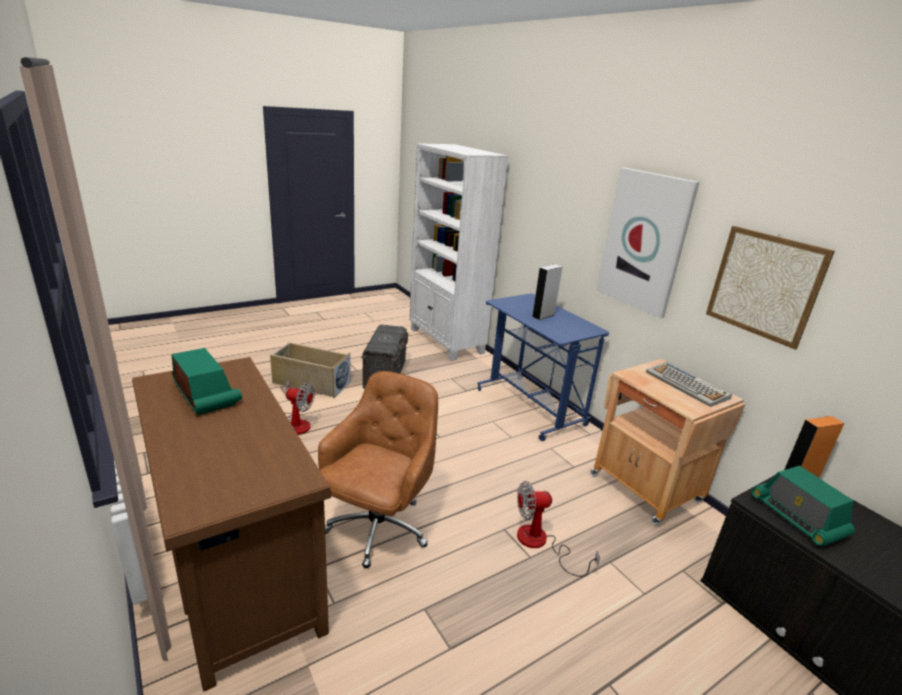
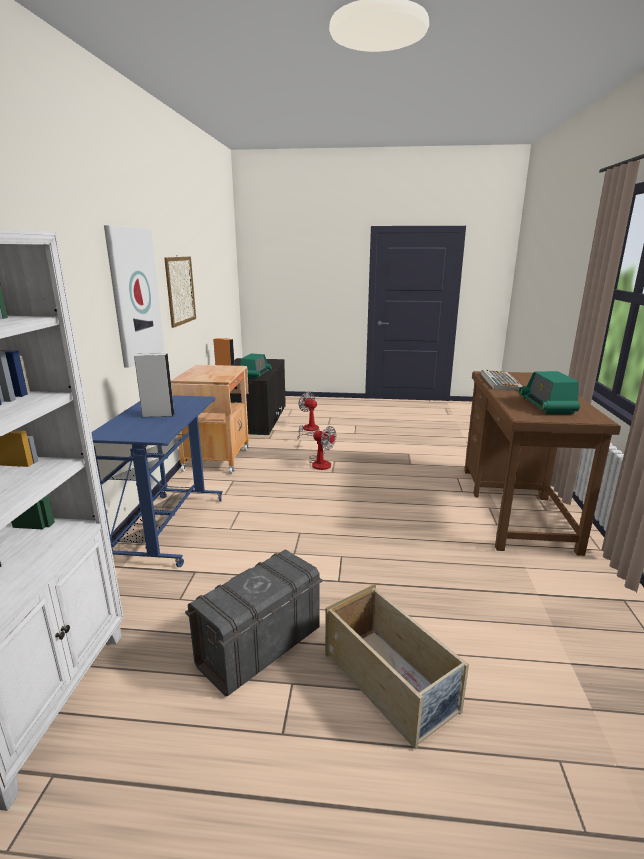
camera: 140 degrees left, 5 degrees down
(297, 422) = (441, 605): fan -> fan (309, 430)
(378, 527) = (411, 495): brown office chair -> none
(687, 385) = (204, 371): keyboard -> keyboard (500, 381)

